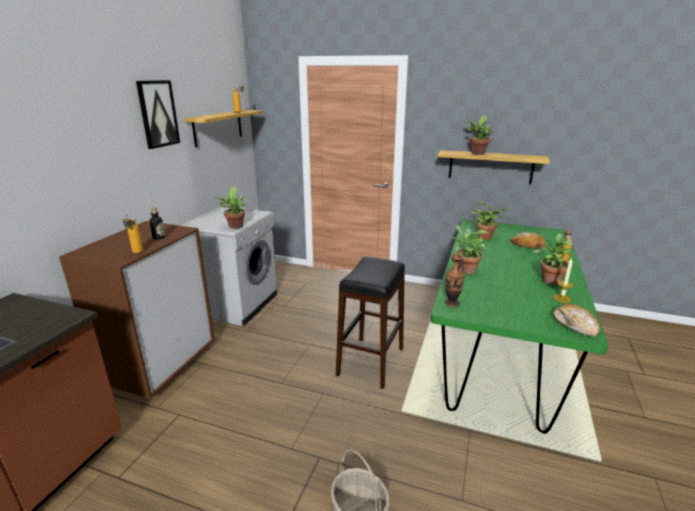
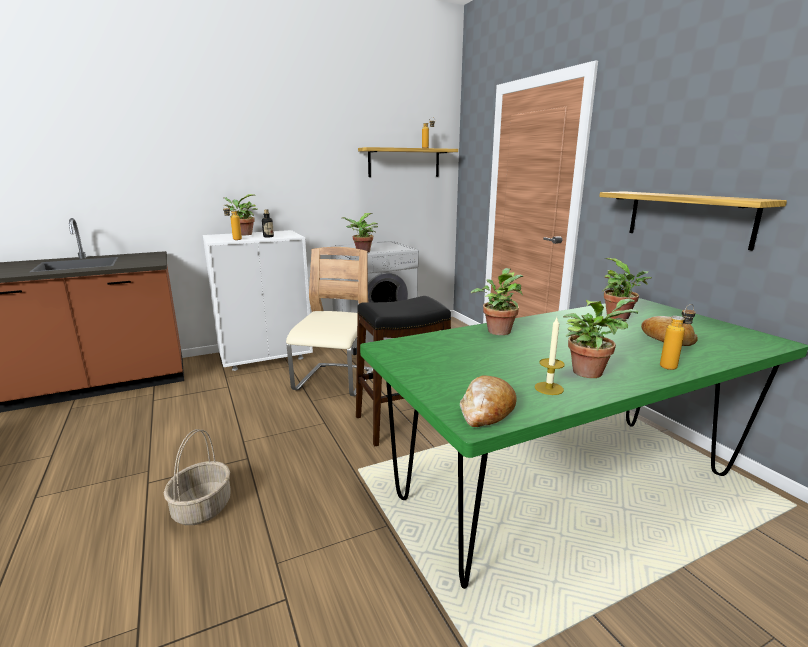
camera: 45 degrees right, 5 degrees down
(158, 114) = (327, 140): picture -> none
(161, 366) = (266, 357): brown cabinet -> white cabinet
(270, 357) = (335, 381): none -> beige chair
(451, 303) = (403, 344): vase -> none
(477, 154) = (659, 194): potted plant -> potted plant (242, 234)

